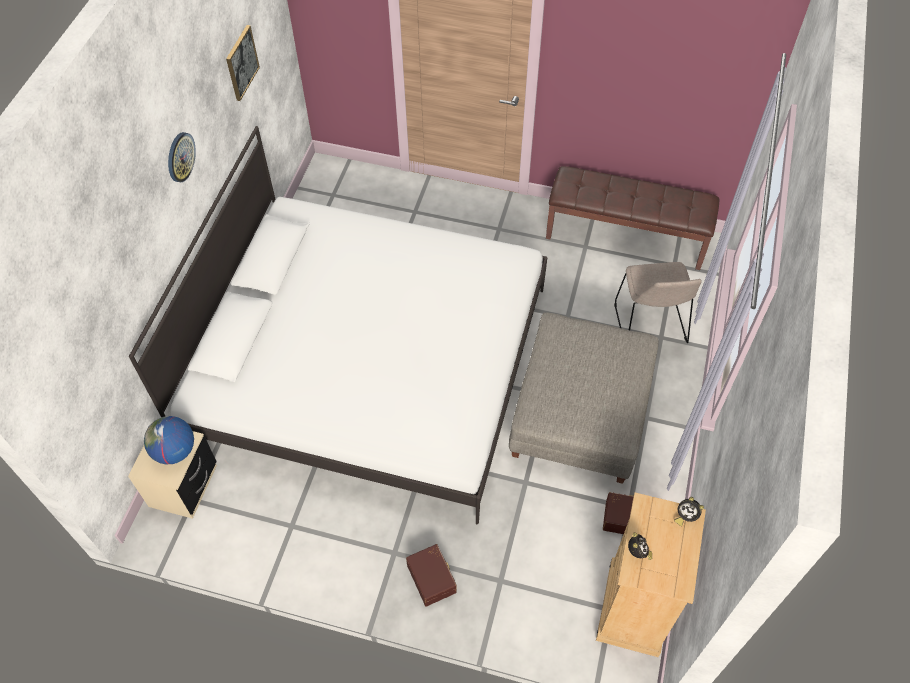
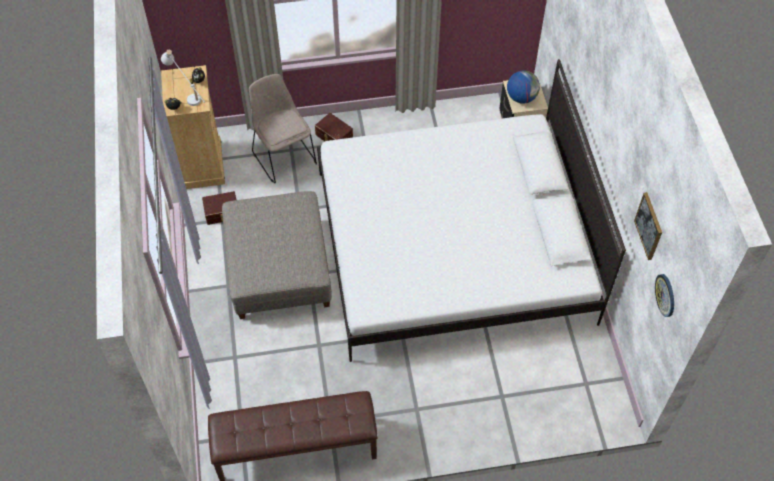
camera: 155 degrees right, 0 degrees up
(180, 157) = (613, 121): wall clock -> wall clock (665, 295)
(650, 325) = (247, 365): beige chair -> beige chair (283, 156)
(660, 534) = (188, 94): none -> white table lamp

